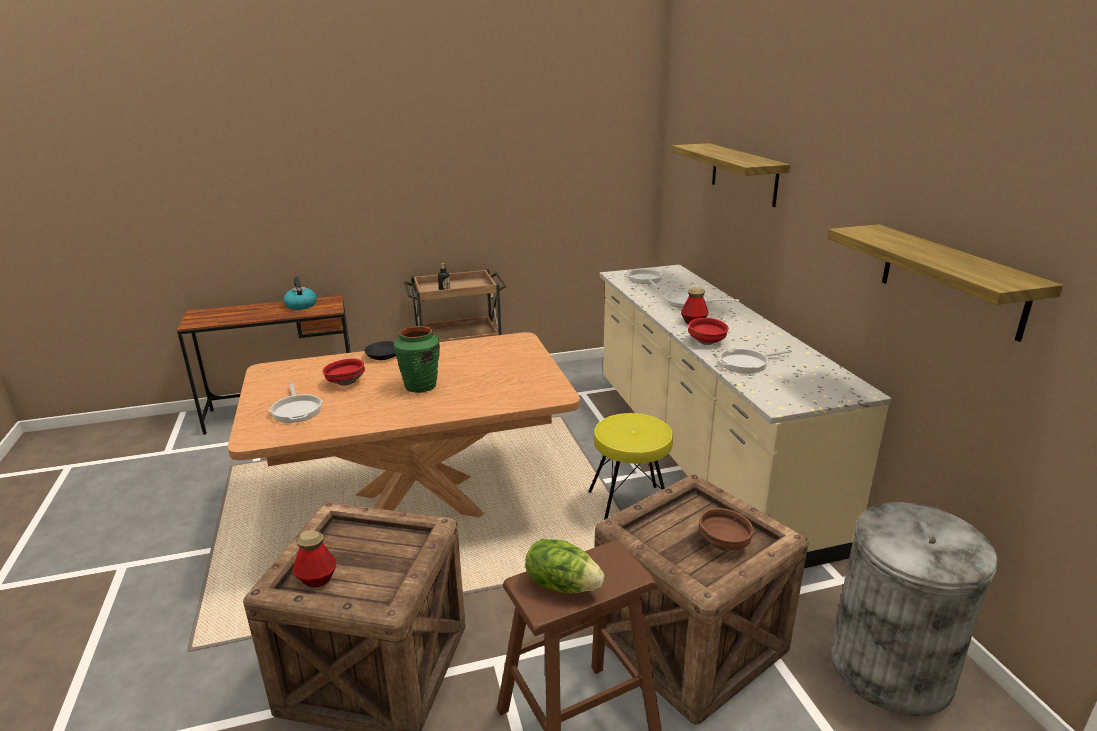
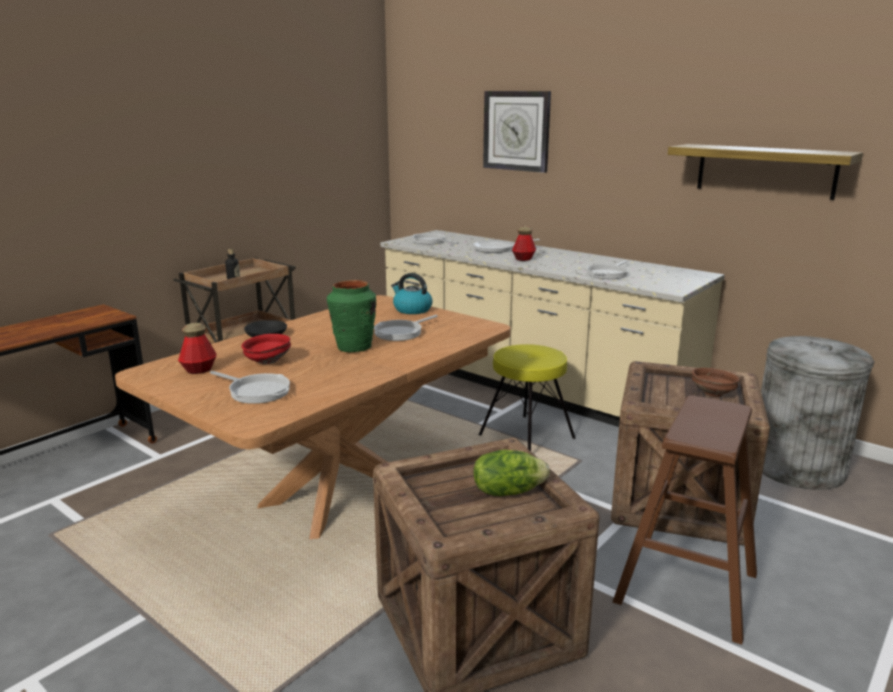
camera: 35 degrees left, 5 degrees down
(301, 305) = (65, 320): kettle -> kettle (412, 309)
(317, 579) = (468, 519): bottle -> bottle (199, 370)
(478, 381) = (401, 332): none -> frying pan
(562, 584) = (705, 427): lettuce -> lettuce (507, 491)
(707, 342) = (557, 268): red bowl -> none
(744, 174) = (516, 131): shelf -> wall clock

